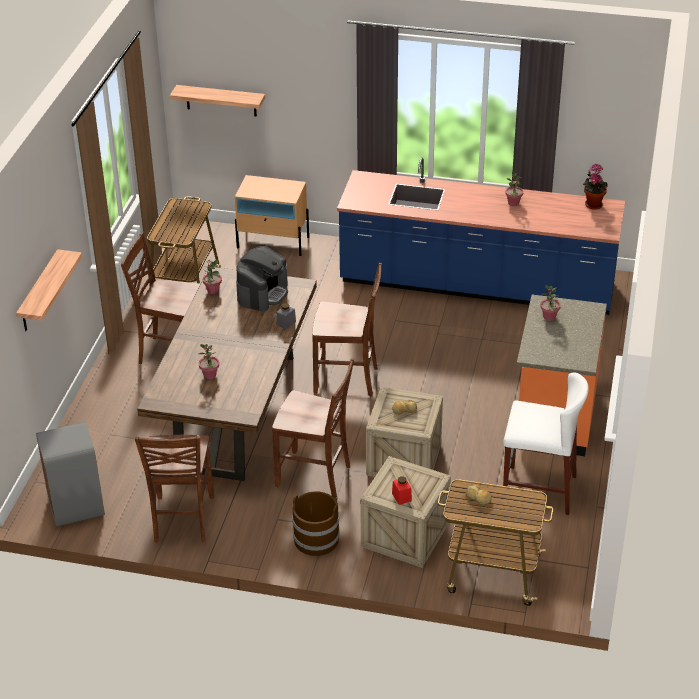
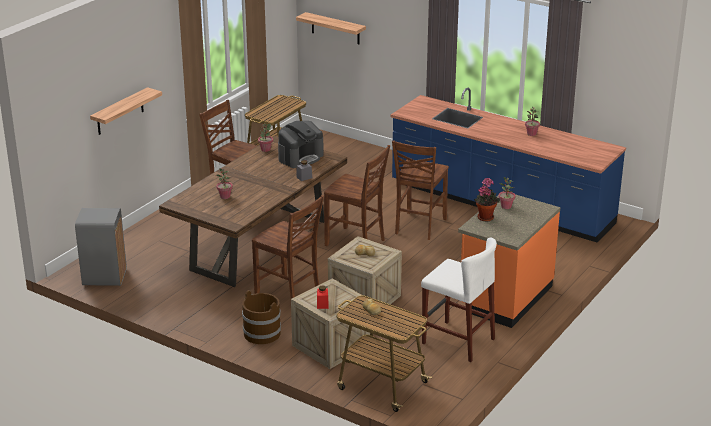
camera: 20 degrees right, 10 degrees down
(182, 520) = (172, 301): brown chair -> brown chair (419, 226)
(273, 242) = (360, 150): beige nightstand -> none
(593, 204) = (597, 145): potted plant -> potted plant (485, 217)

